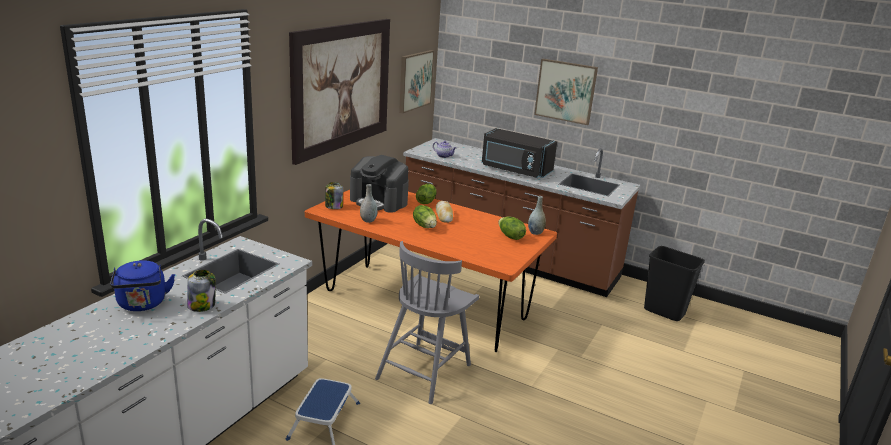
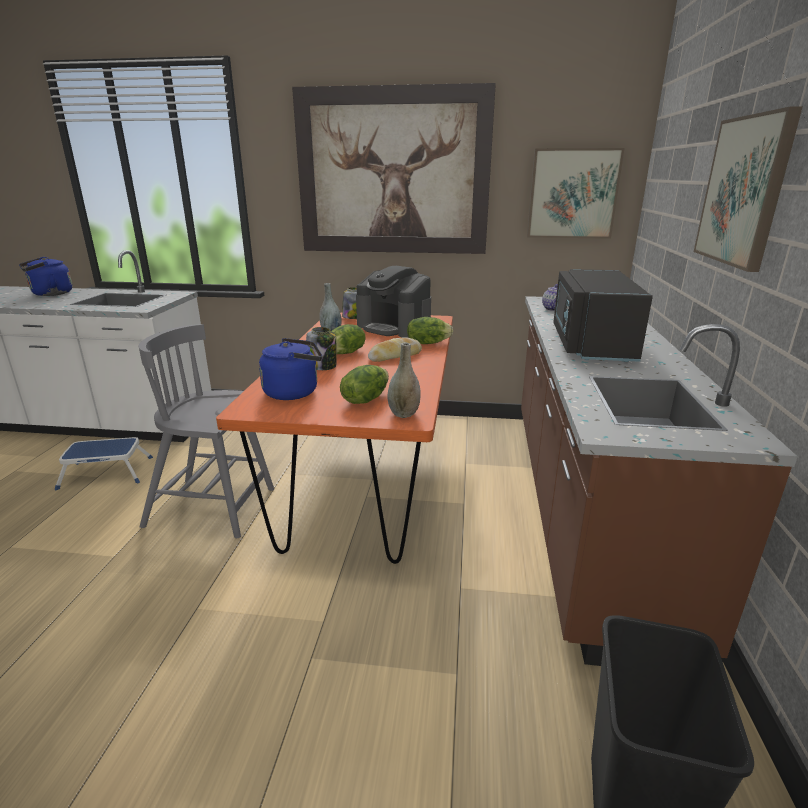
camera: 70 degrees right, 0 degrees up
(202, 305) = (45, 303): jar -> jar (322, 366)
(379, 201) = (394, 327): coffee machine -> coffee machine turned 60 degrees counterclockwise
(486, 250) = (294, 392): none -> blue kettle

